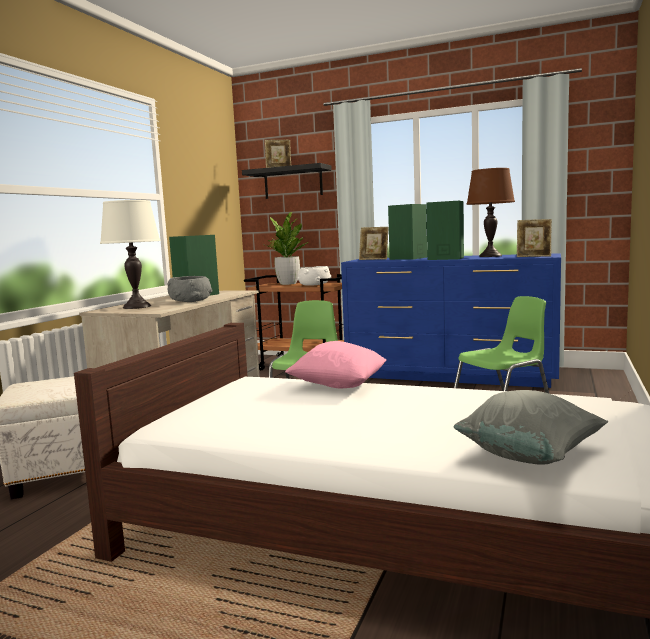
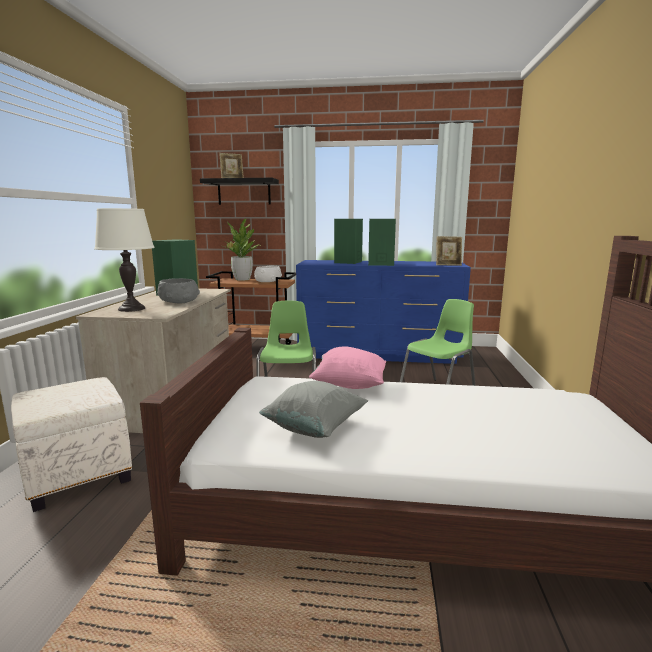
camera: 15 degrees left, 5 degrees up
(374, 259) = (320, 262): picture frame -> none
(490, 256) = (412, 262): brown table lamp -> none
(530, 456) = (565, 457): grey pillow -> grey pillow (315, 428)

